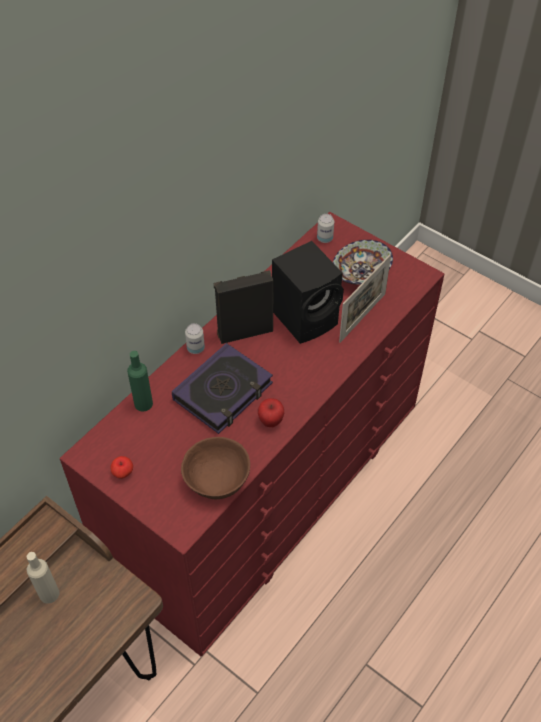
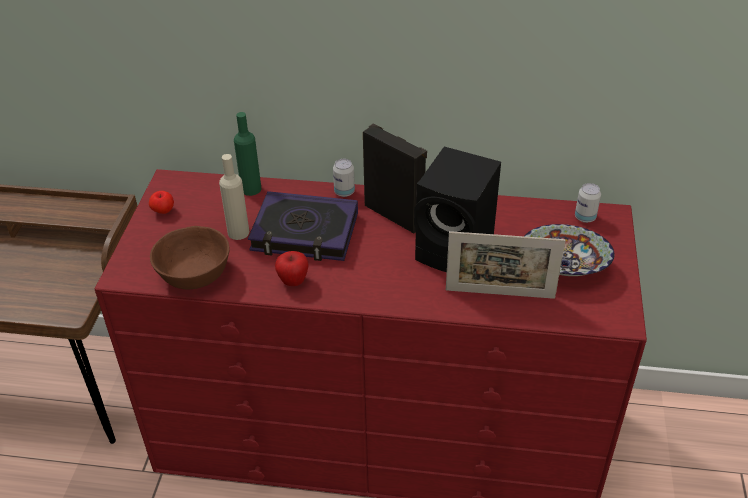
camera: 60 degrees right, 10 degrees down
(49, 594) = (52, 253): beige bottle -> beige bottle (238, 232)

